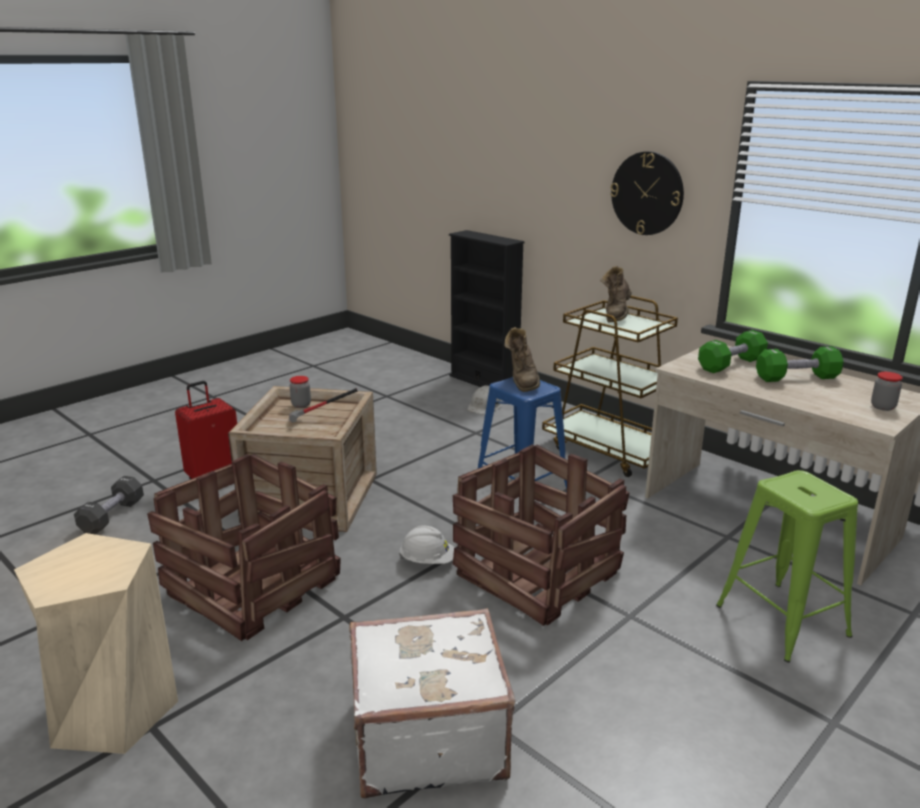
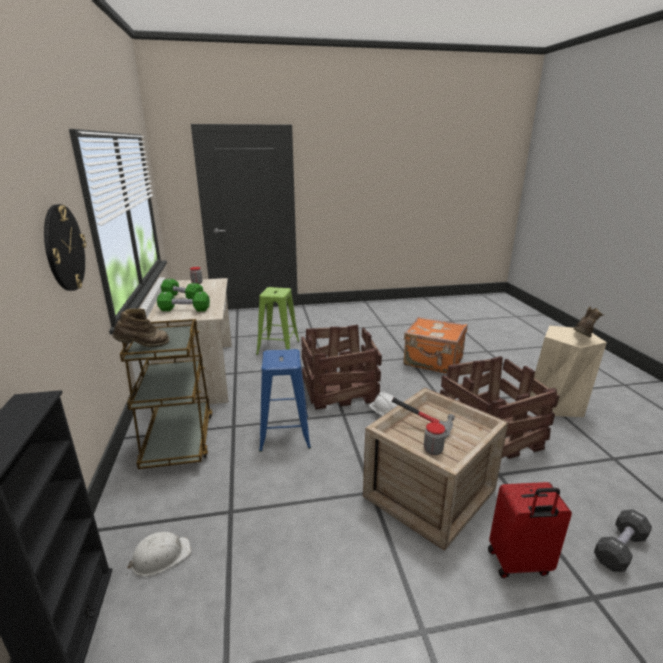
camera: 145 degrees left, 0 degrees up
(426, 737) = (433, 362): white suitcase -> orange suitcase
(522, 382) = (276, 361): brown boot -> brown boot (582, 339)

